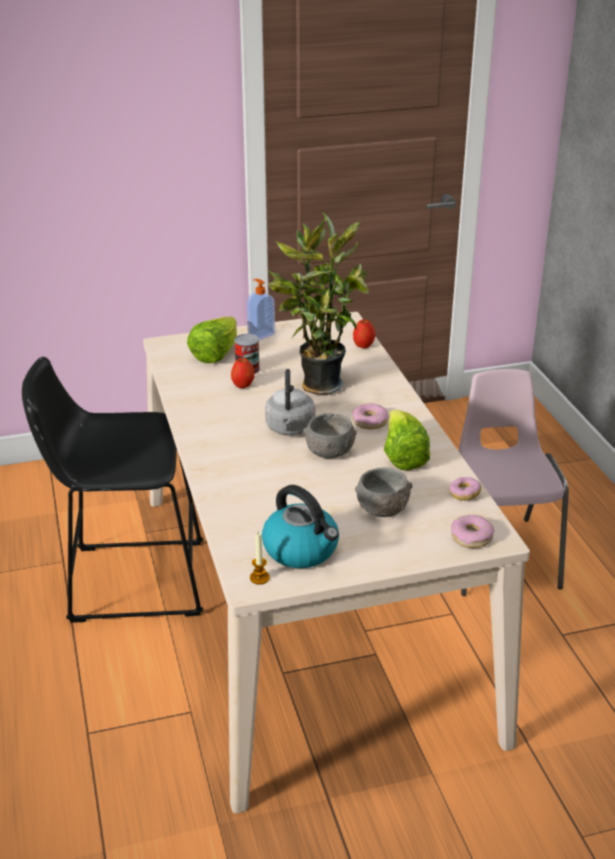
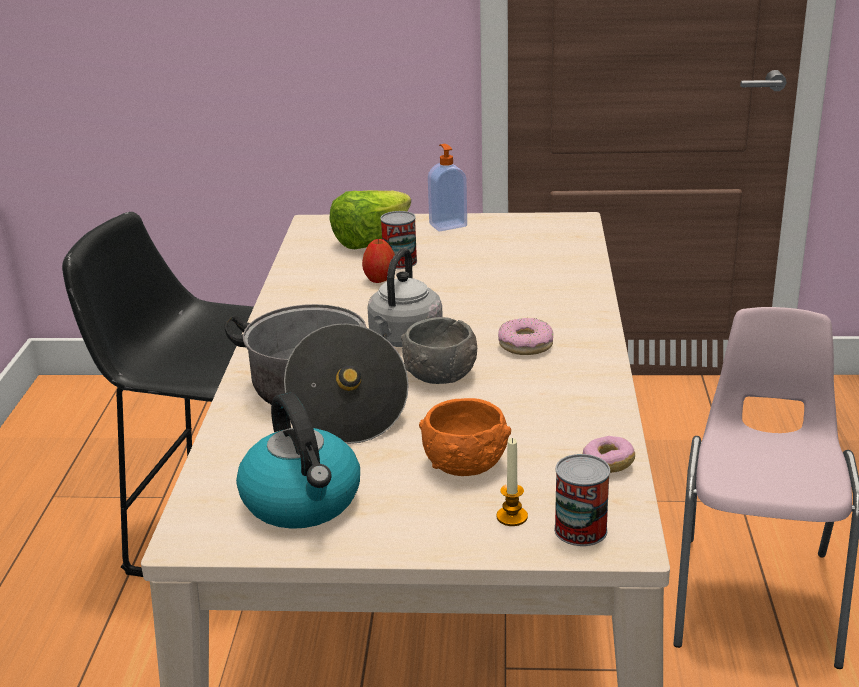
camera: 20 degrees right, 5 degrees down
(259, 578) = (212, 530): candle -> candle (512, 517)
(266, 480) = (323, 399): none -> cooking pot
(317, 385) = (481, 291): potted plant -> none
(363, 345) = (580, 251): apple -> none
(382, 508) = (465, 463): grey bowl -> orange bowl
(403, 457) = (544, 397): lettuce -> none
(471, 537) = (580, 530): donut -> can

